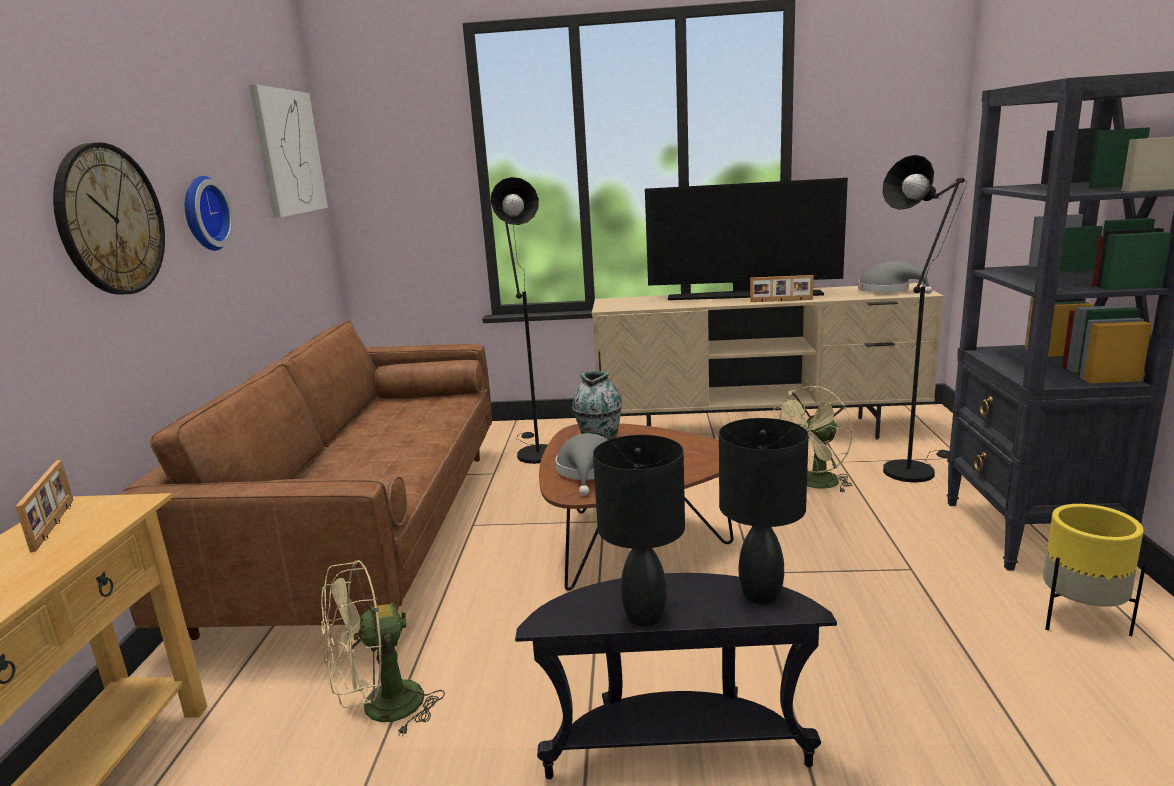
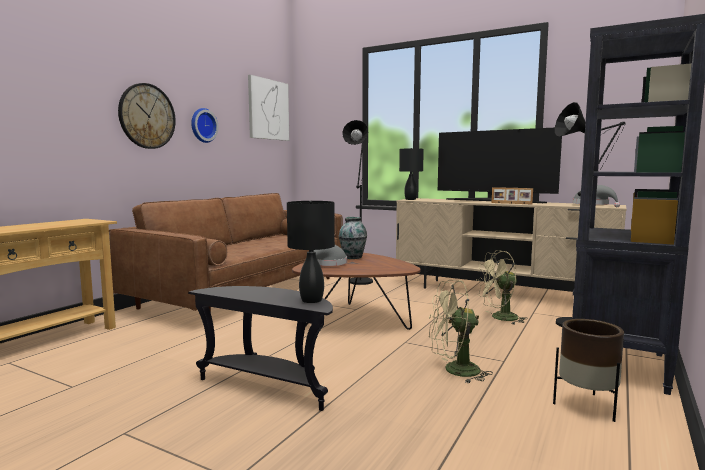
camera: 25 degrees right, 10 degrees down
(55, 524) = (70, 221): picture frame -> none
(380, 710) = (170, 343): beige fan -> beige fan (454, 371)
(644, 615) = (248, 296): black table lamp -> black table lamp (410, 199)
(1080, 620) = (586, 406): yellow planter -> brown planter

